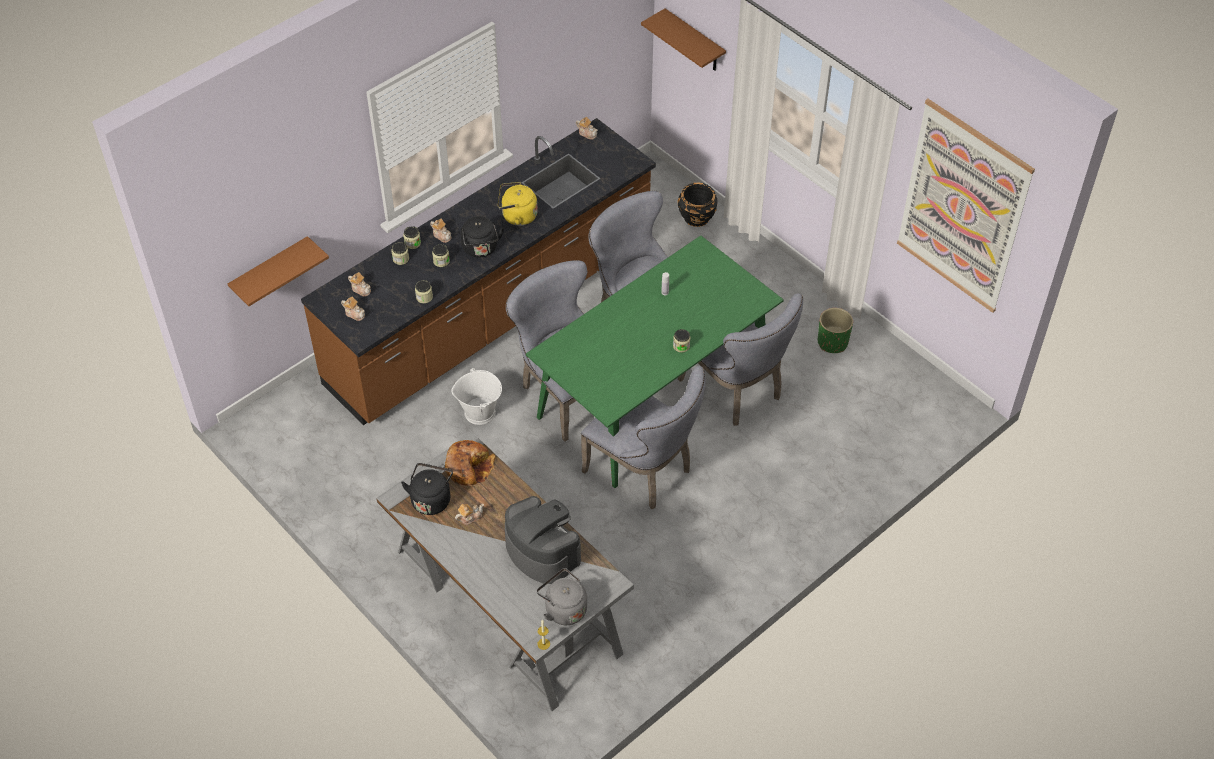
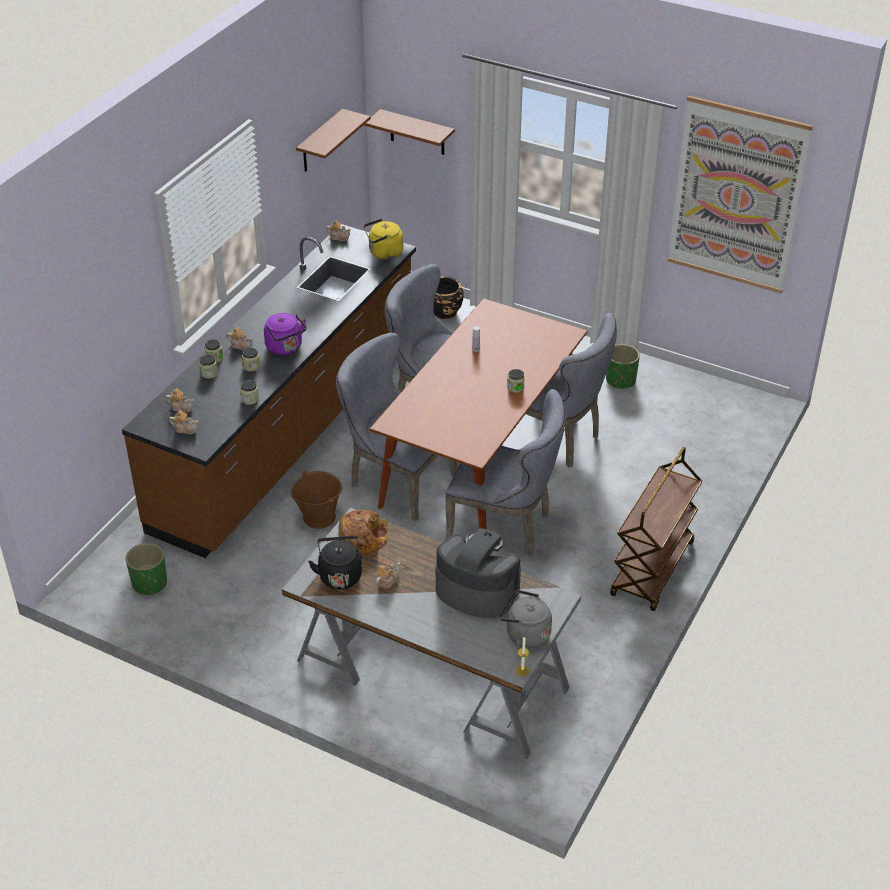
camera: 20 degrees left, 10 degrees down
(270, 271) = (85, 405): brown shelf -> brown shelf (320, 142)
(306, 437) = (150, 583): none -> green planter
(480, 412) = (319, 517): white bucket -> brown bucket
(481, 249) = (285, 348): black kettle -> purple kettle
(517, 216) = (307, 314): yellow kettle -> yellow kettle (383, 253)
(654, 394) = (480, 461): green dining table -> brown dining table
(759, 559) = (653, 570): none -> brown cart

